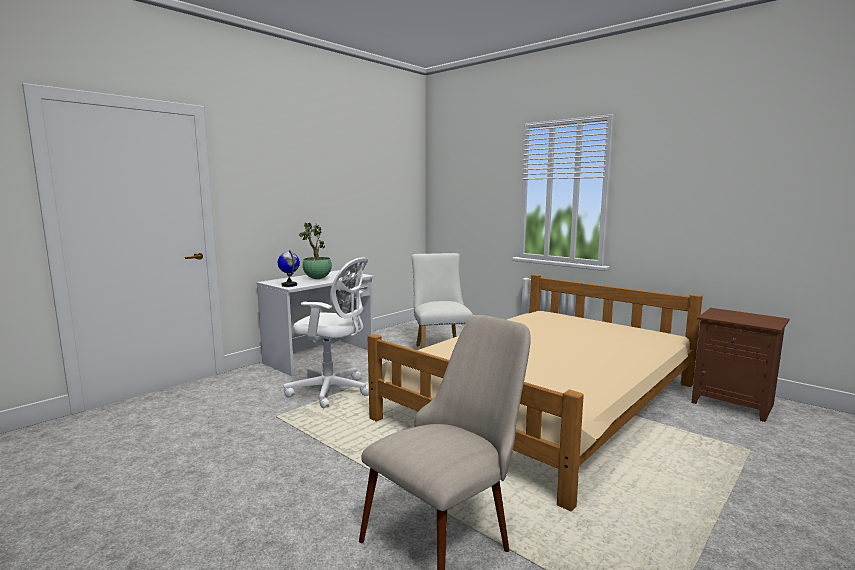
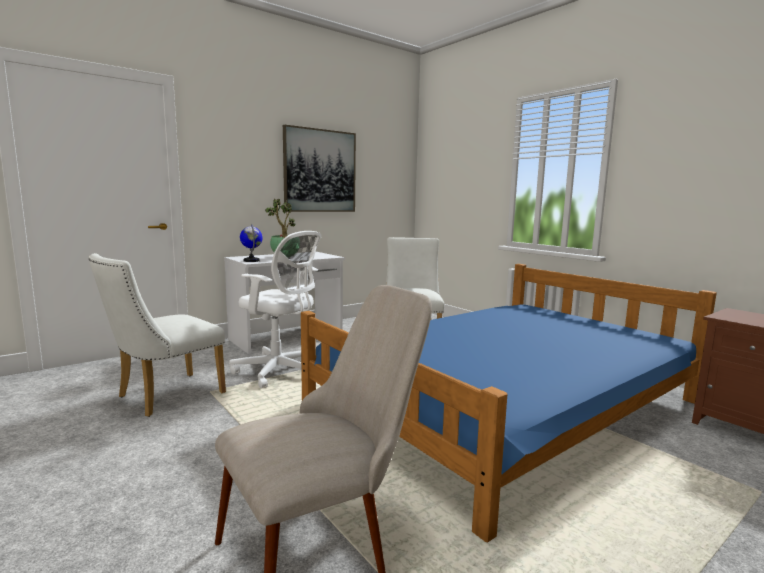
camera: 10 degrees right, 0 degrees up
(233, 426) = (164, 397): none -> white chair
(340, 191) = (320, 171): none -> picture
(544, 401) = (505, 403): beige bed -> blue bed

